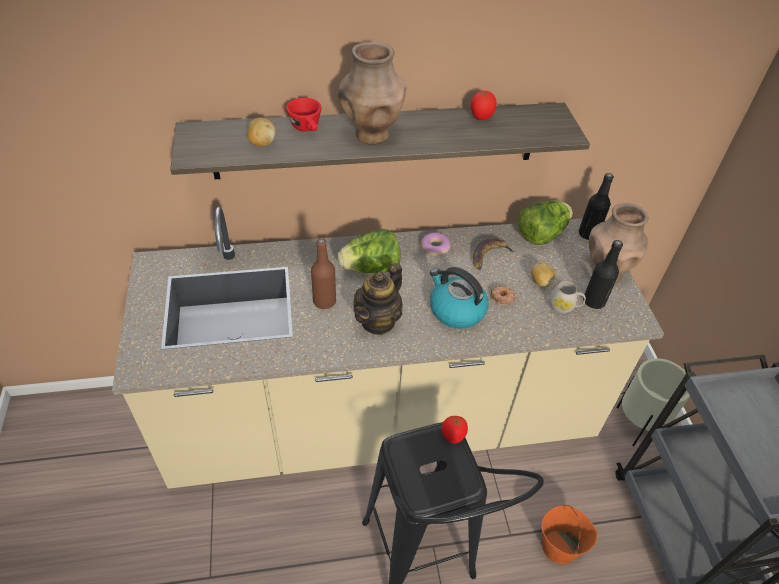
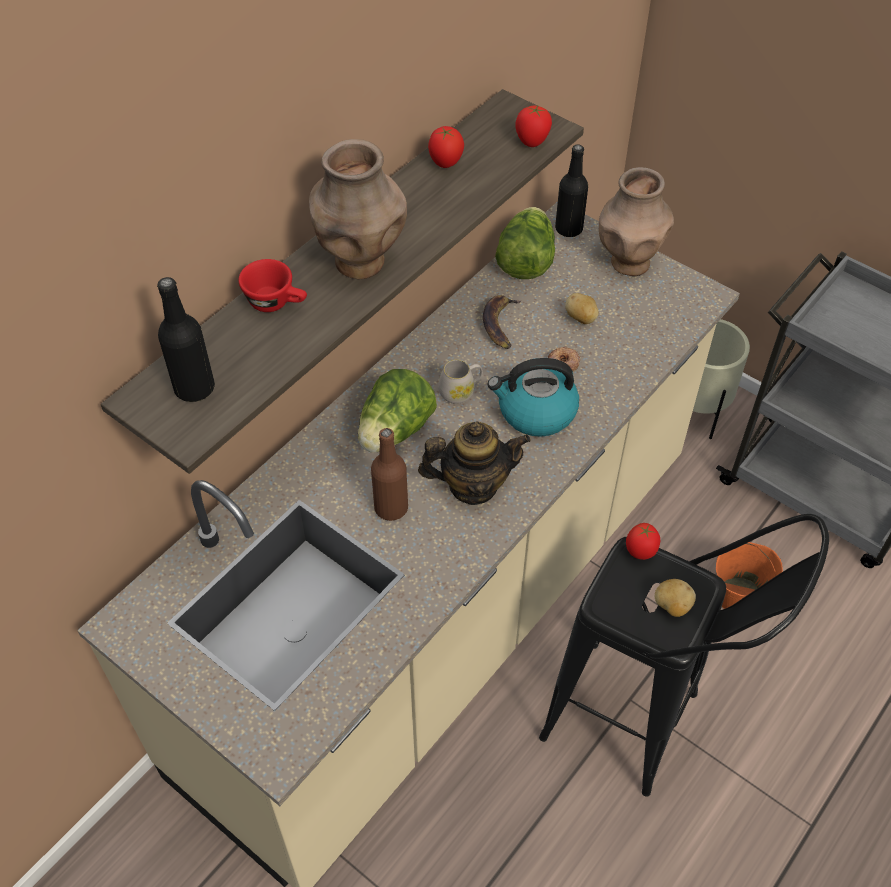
camera: 40 degrees left, 5 degrees up
(262, 143) = (250, 357): potato -> potato (672, 606)
(378, 321) = (473, 485): teapot -> teapot turned 90 degrees counterclockwise
(435, 247) = (435, 355): donut -> none
(546, 134) = (532, 143): none -> tomato
(564, 307) = (630, 330): white mug -> white mug (460, 392)
(594, 301) = (650, 304): black bottle -> black bottle (194, 388)

